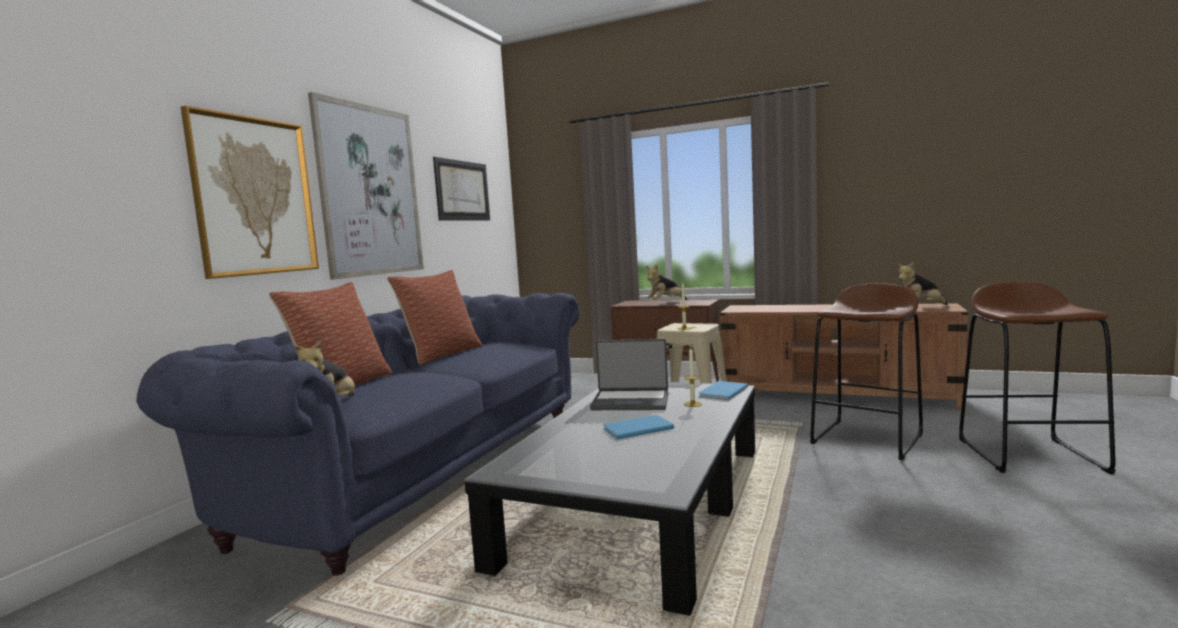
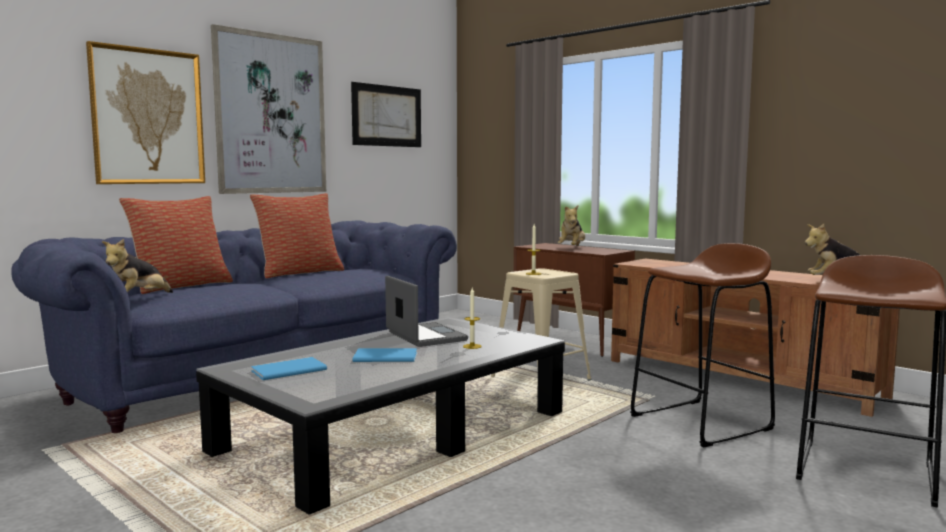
camera: 20 degrees right, 0 degrees up
(630, 401) = (424, 336): laptop -> laptop turned 150 degrees counterclockwise
(665, 303) = (572, 248): plush toy -> plush toy turned 60 degrees counterclockwise
(721, 392) = (520, 341): blue book -> blue book (286, 370)

